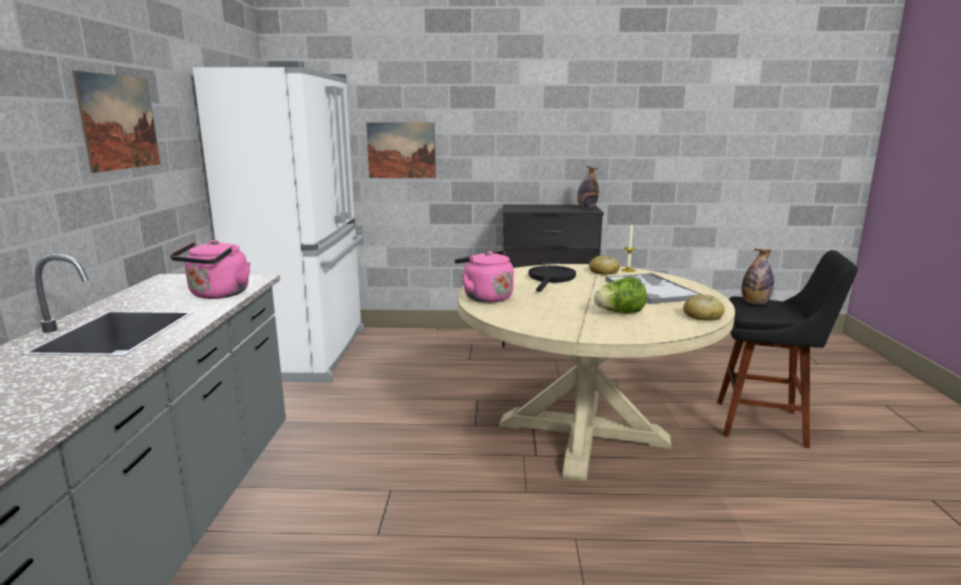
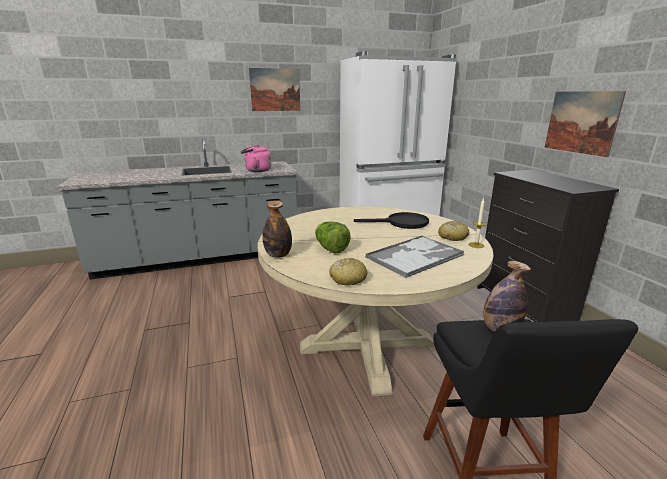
camera: 70 degrees right, 5 degrees up
(401, 150) = (480, 113): picture -> picture (581, 122)
(485, 297) = (334, 213): pink kettle -> none
(586, 208) = (584, 187): bottle -> bottle (278, 255)

